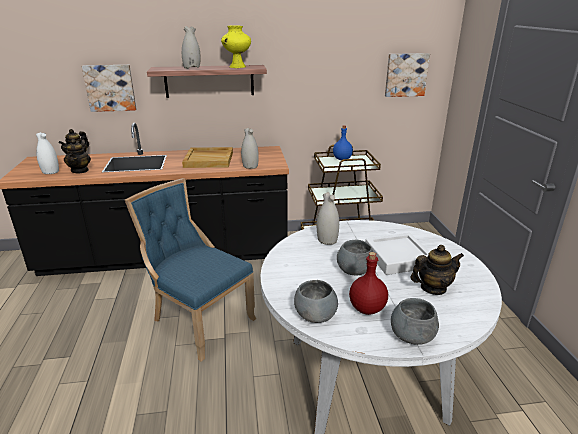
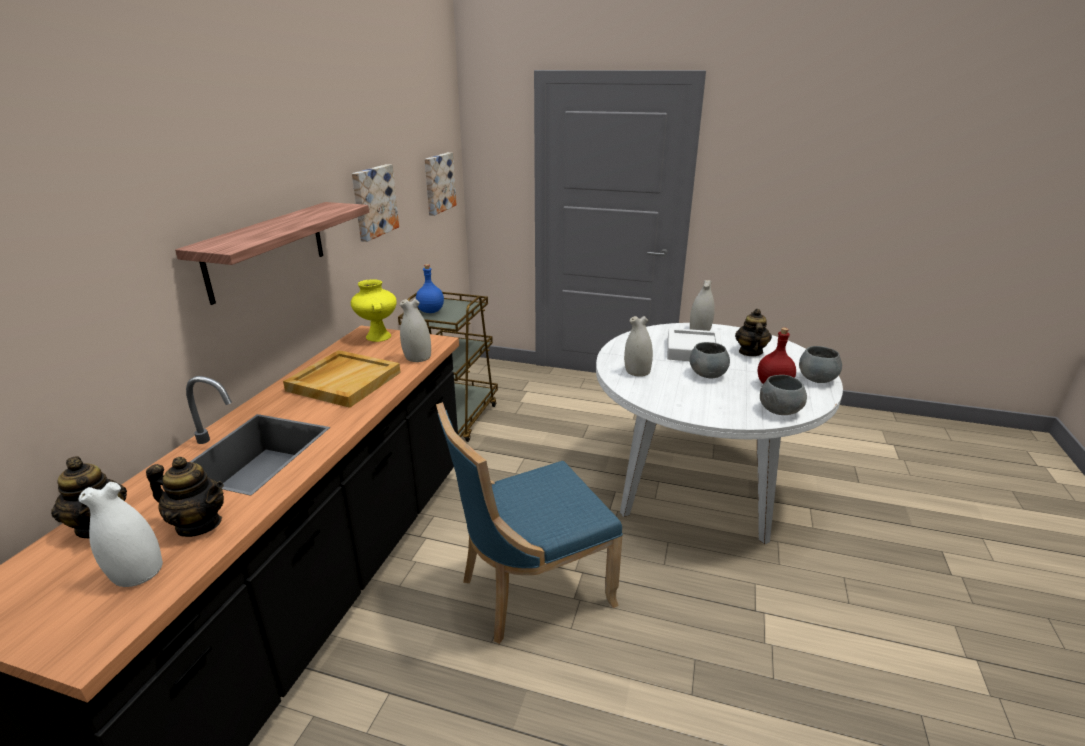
camera: 65 degrees left, 0 degrees up
(110, 87) = (102, 323): picture -> picture (373, 201)
(192, 68) = (265, 230): white vase -> white vase (700, 330)
(237, 66) = (317, 211): yellow vase -> yellow vase (377, 336)

